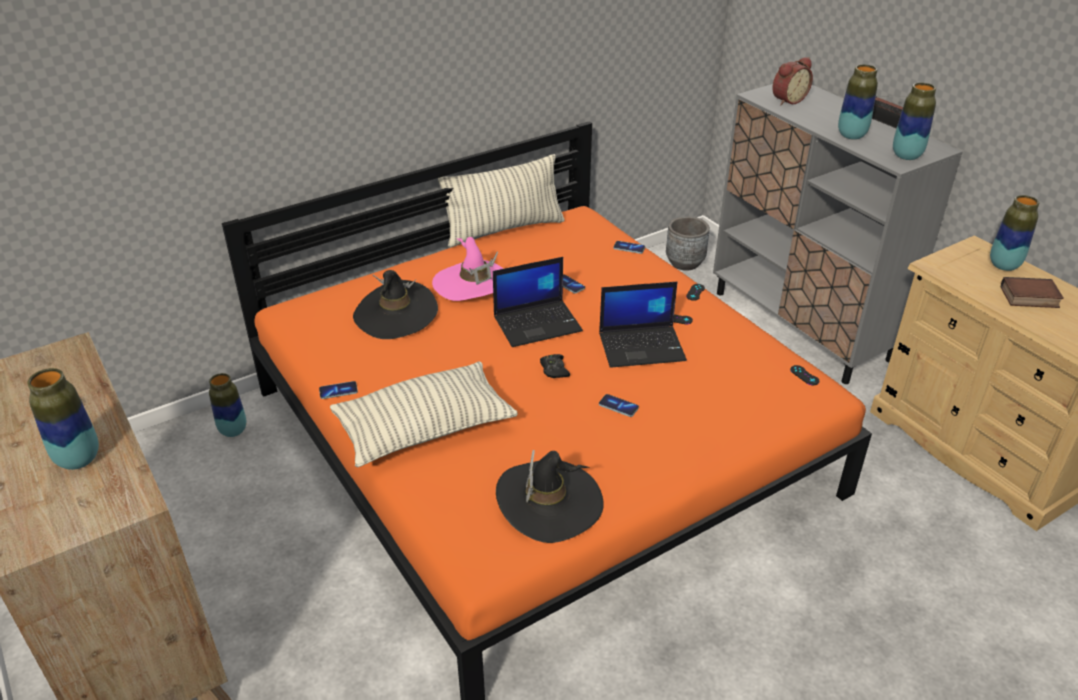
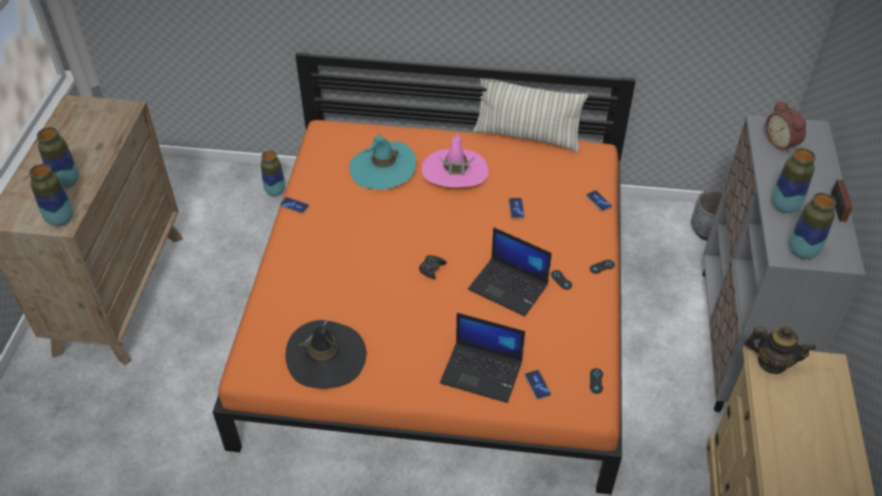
camera: 40 degrees right, 10 degrees up
(395, 314) = (382, 168): black hat -> turquoise hat
(425, 429) = (313, 262): pillow -> none
(538, 323) = (461, 227): laptop -> laptop (482, 372)
(618, 406) = (441, 321): phone -> phone (537, 385)
(787, 100) = (782, 142): alarm clock -> alarm clock turned 60 degrees clockwise
(942, 264) = (772, 362): none -> teapot
(1004, 265) = (828, 396): vase -> vase (61, 219)
(1029, 298) = (803, 435): book -> none

